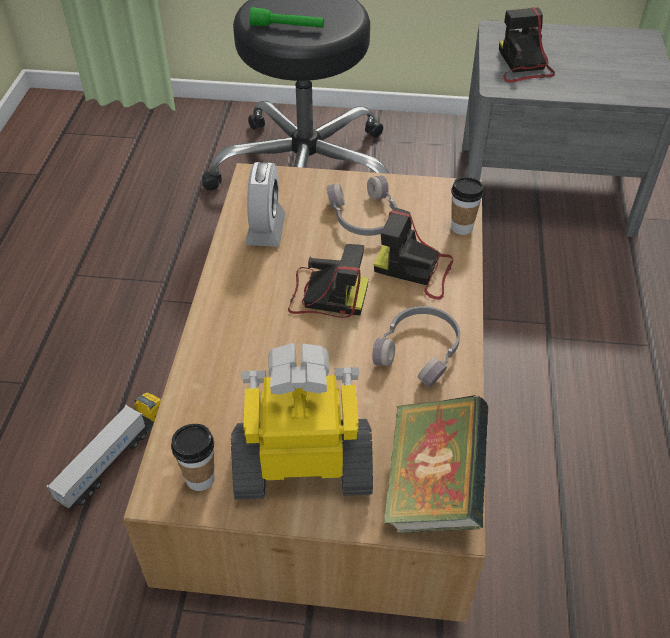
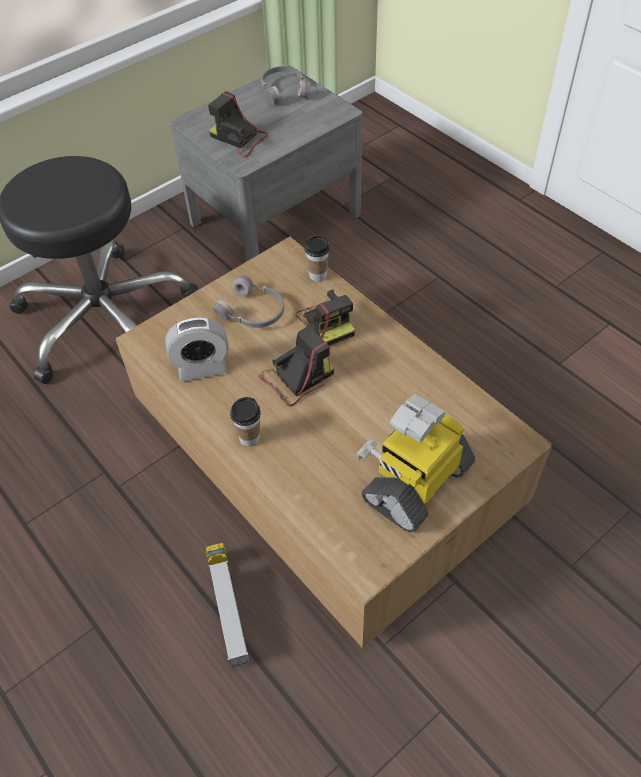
camera: 45 degrees left, 5 degrees up
(200, 478) = (374, 542): cup -> cup (249, 438)
(266, 229) = (202, 367): alarm clock -> alarm clock turned 120 degrees clockwise
(287, 27) = (66, 208): green flashlight -> none
(416, 270) = (326, 321): camera -> camera turned 90 degrees counterclockwise
(420, 351) = (390, 367): grey headphones -> grey headphones (284, 90)
(433, 487) = (489, 433): book -> none

